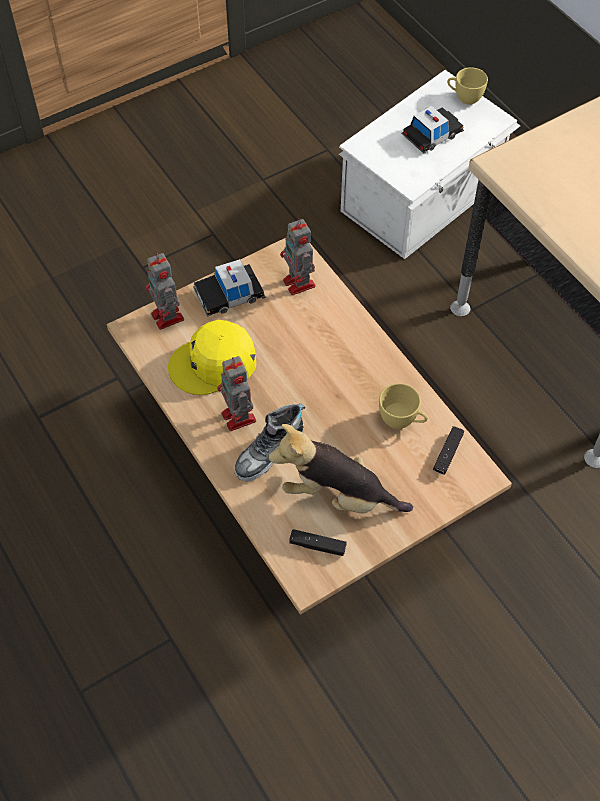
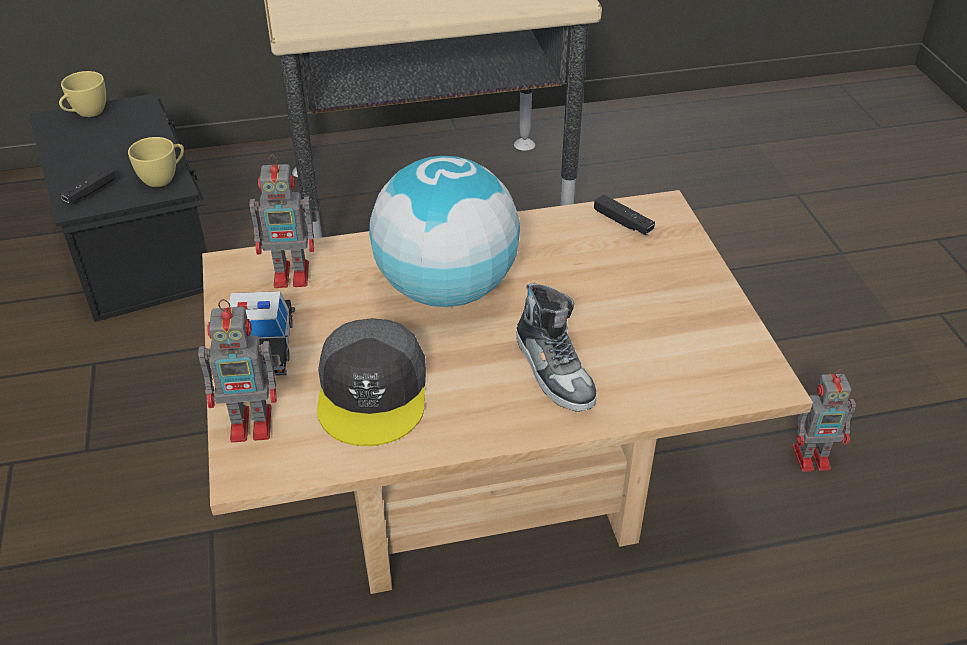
camera: 70 degrees left, 15 degrees down
(213, 364) = (373, 392): yellow cap -> grey cap
(239, 418) = (484, 387): toy robot -> toy robot (813, 457)
(317, 546) = (719, 360): black game controller -> black game controller (90, 191)
(321, 369) = (446, 289): none -> globe
(337, 495) = (648, 324): plush toy -> none
(402, 420) = (560, 244): yellow cup -> yellow cup (164, 178)
(423, 197) = (140, 247): white storage box -> black storage box
(432, 134) = (115, 149): toy car -> none

